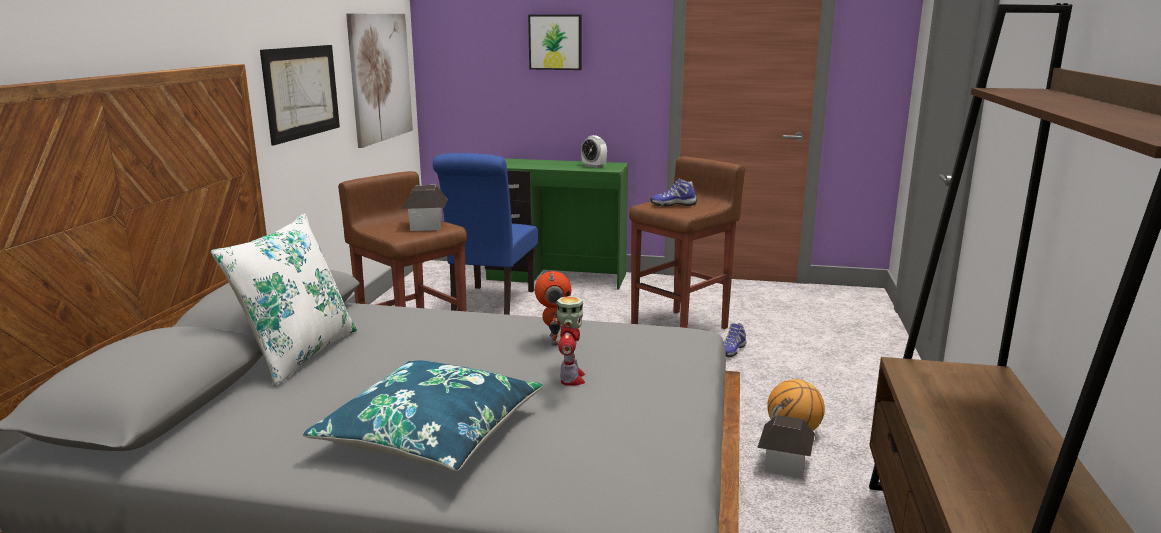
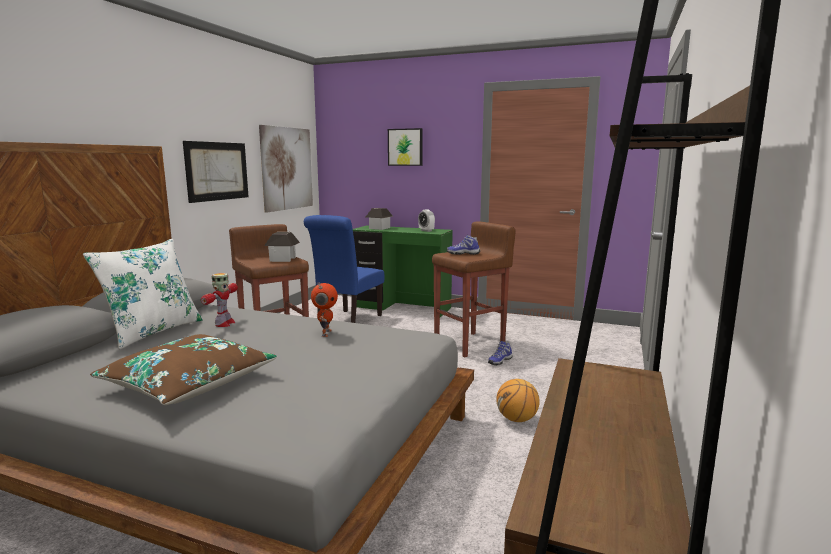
camera: 10 degrees right, 5 degrees down
(431, 433) = (189, 383): blue pillow -> brown pillow
(571, 378) = (316, 357): toy robot -> toy robot (224, 324)
(784, 465) = (497, 442): toy house -> toy house (379, 228)

